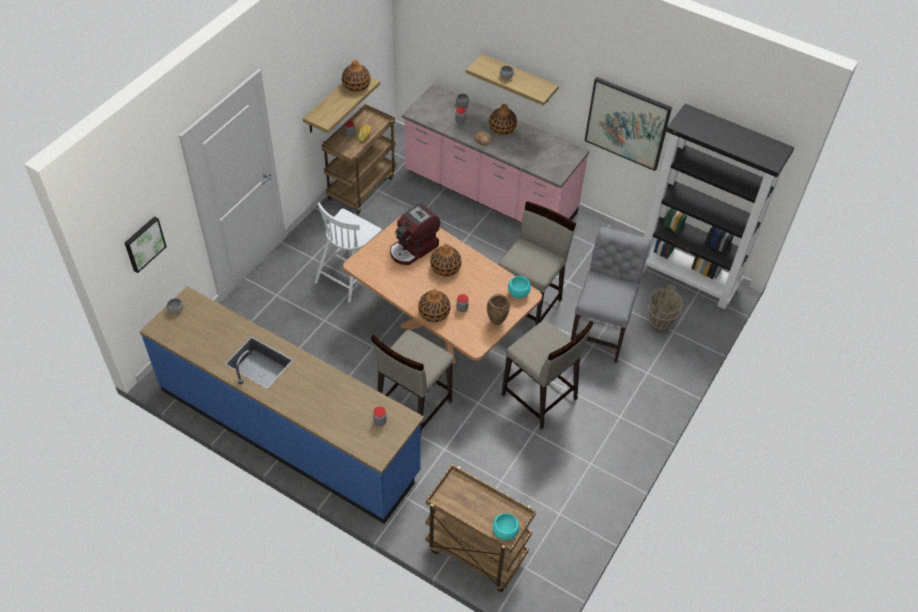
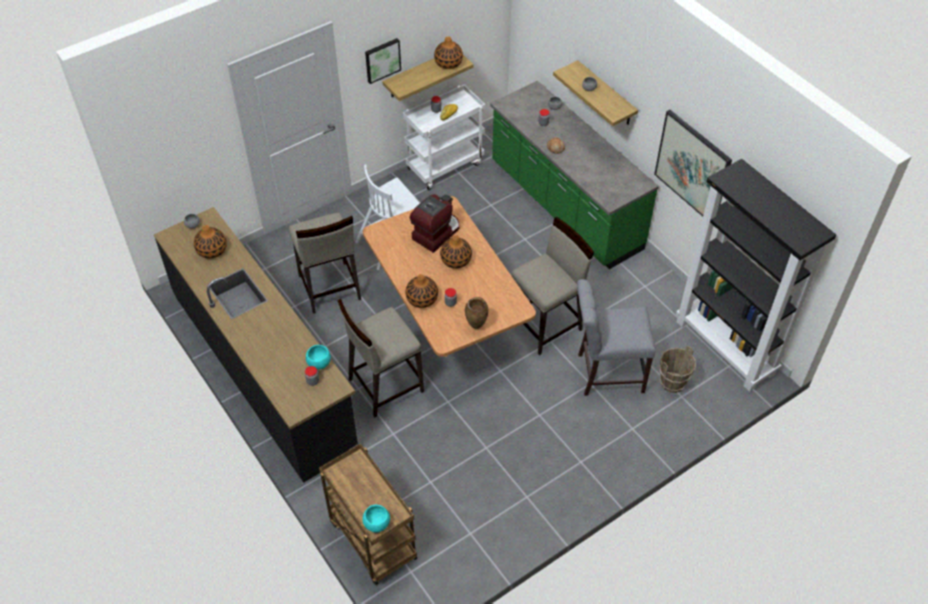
camera: 25 degrees right, 0 degrees up
(144, 243) = (176, 155): picture -> picture (382, 60)
(288, 430) = (263, 369): blue counter -> black counter
(361, 187) = (445, 165): brown cart -> white cart
(414, 249) = (436, 233): coffee machine -> coffee machine turned 150 degrees clockwise
(489, 194) = (564, 206): pink counter -> green counter
(502, 128) = (581, 141): vase -> vase (212, 250)
(518, 293) = (513, 305): turquoise bowl -> turquoise bowl (319, 363)
(539, 397) = (509, 416): beige stool -> beige stool (329, 288)
(601, 331) = (606, 372): grey chair -> grey chair turned 135 degrees counterclockwise

